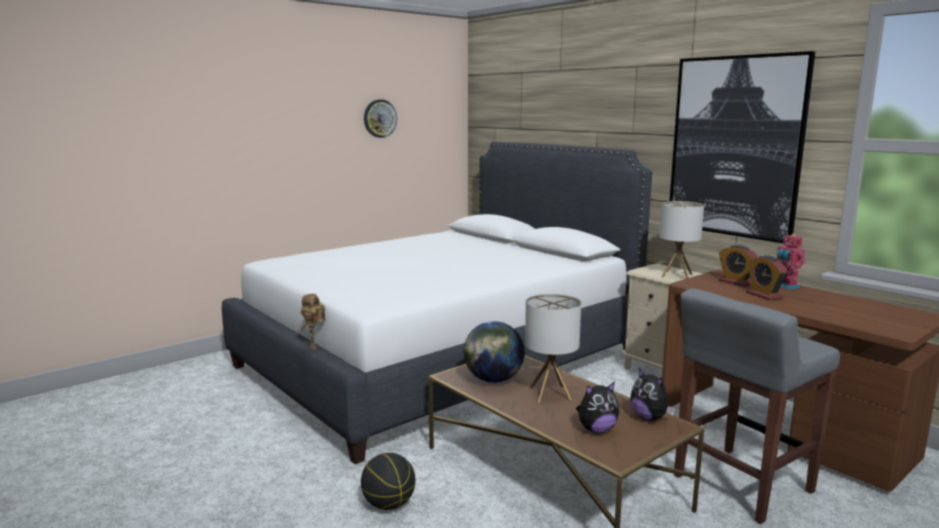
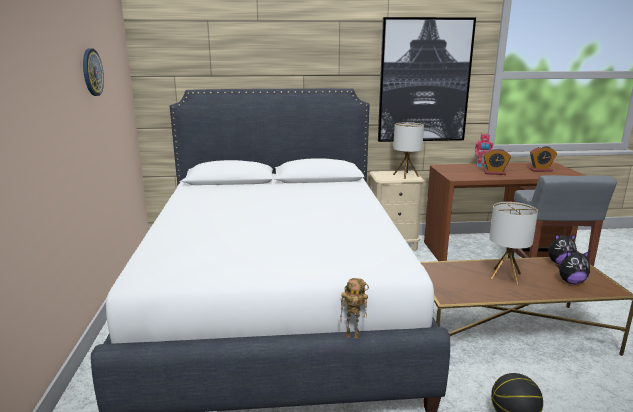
camera: 55 degrees left, 5 degrees up
(493, 380) = (467, 285): globe -> none
(596, 429) = (571, 282): plush toy -> plush toy turned 75 degrees clockwise
(735, 282) = (462, 170): alarm clock -> alarm clock (540, 170)

